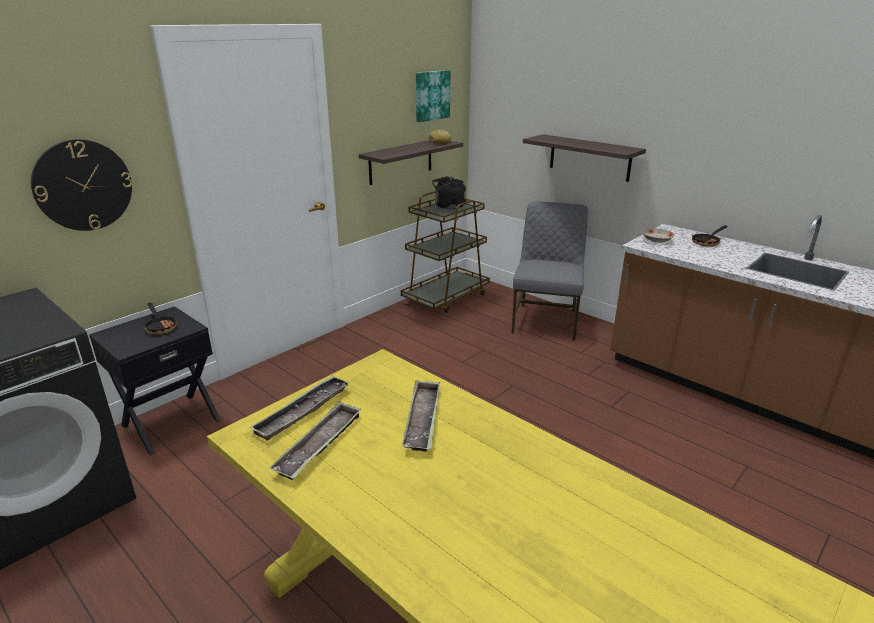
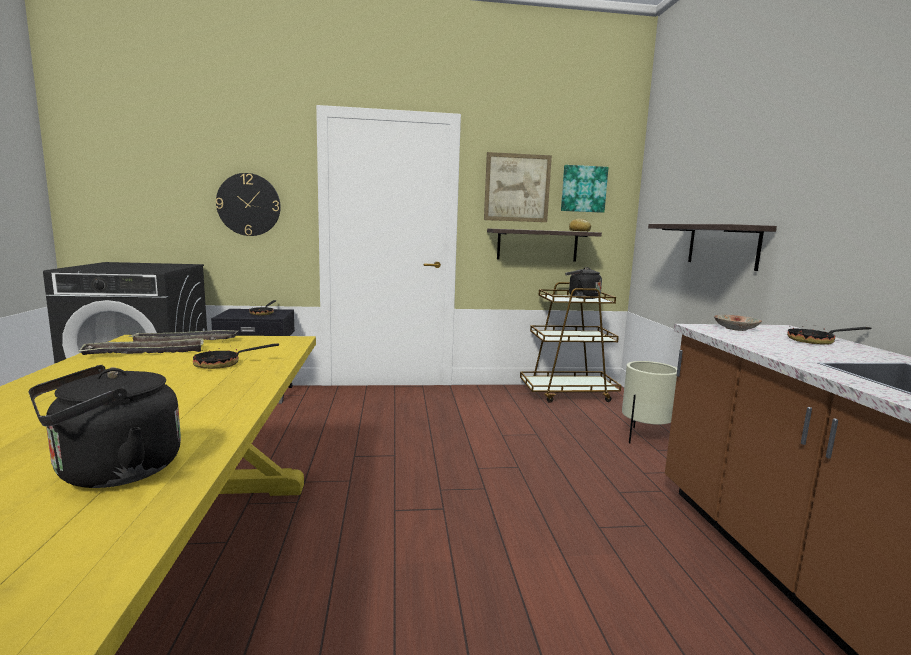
camera: 40 degrees right, 15 degrees down
(379, 104) = (517, 188): none -> picture
(422, 419) = (224, 364): tray -> frying pan
(546, 321) = (645, 437): grey chair -> beige planter
(641, 535) = (112, 473): none -> black kettle

